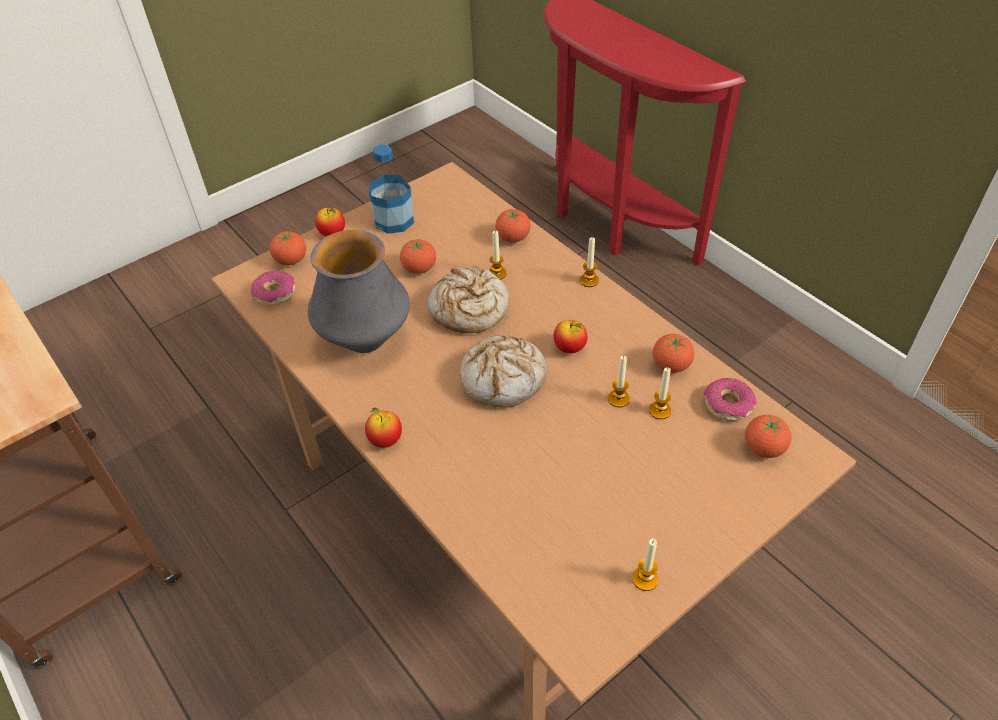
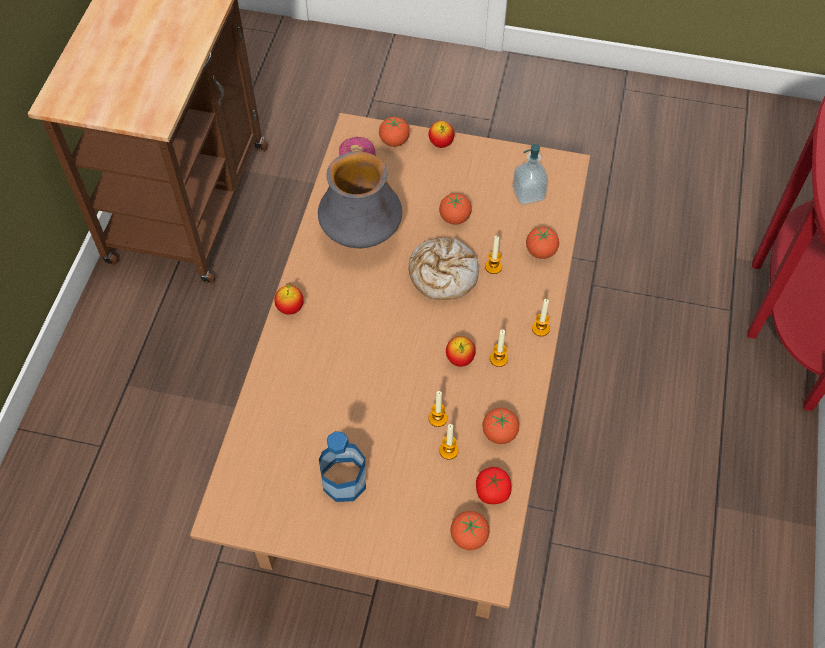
camera: 50 degrees right, 10 degrees up
(394, 220) = (489, 167): bottle -> bottle (344, 481)
(448, 213) = (528, 193): none -> soap dispenser
(503, 379) = (396, 338): bread -> none
(645, 579) = (299, 522): candle -> candle (498, 359)
(728, 404) = (492, 491): donut -> tomato

